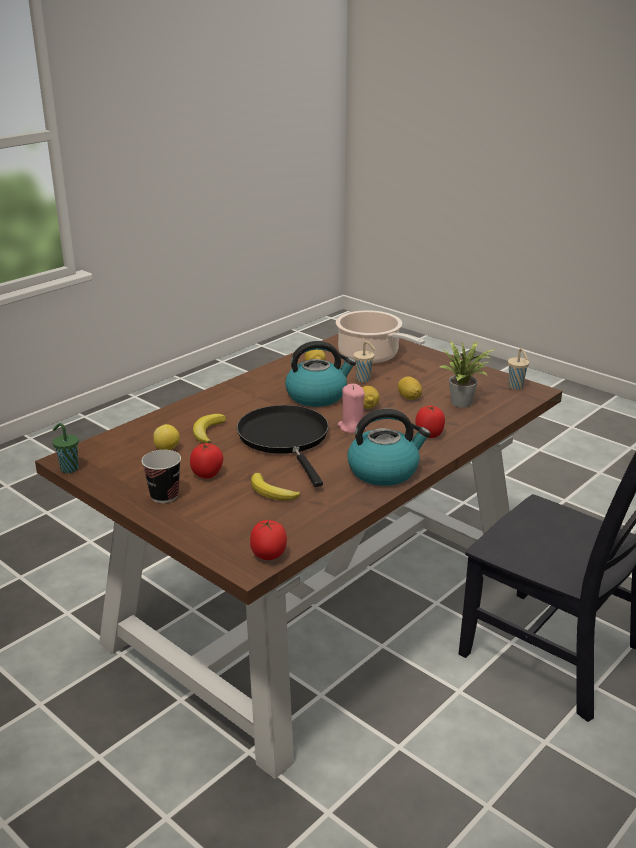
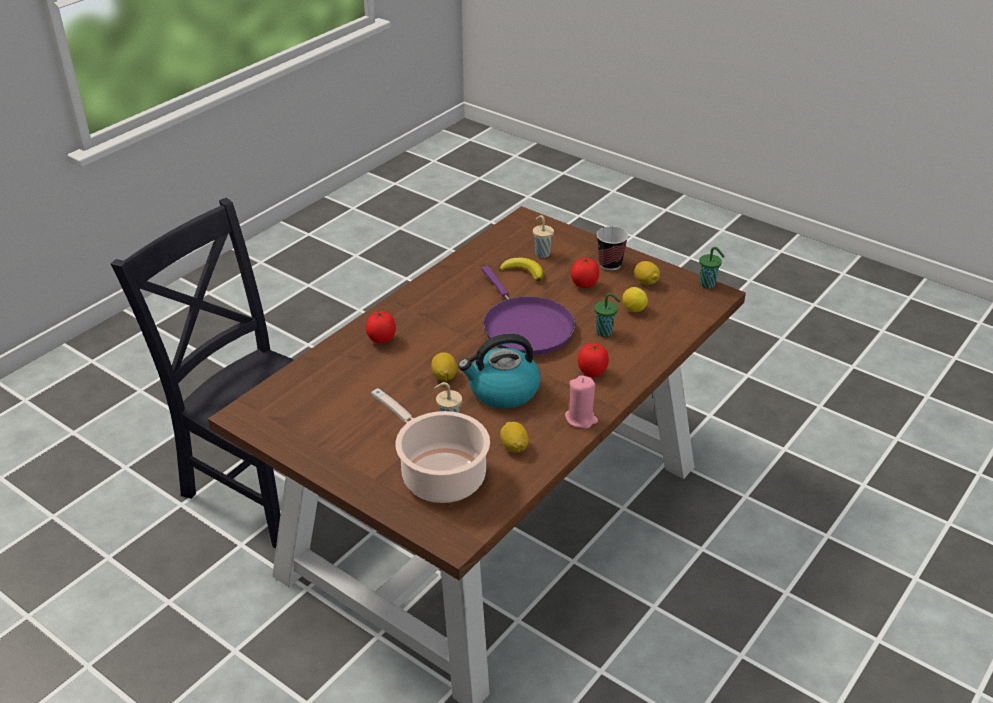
camera: 175 degrees right, 10 degrees up
(208, 431) = (605, 332): banana -> green cup
(269, 556) = (513, 225): tomato -> tomato (592, 372)
(285, 439) = (525, 327): black frying pan -> purple frying pan
(352, 427) = (460, 346): pink candle -> pink candle (581, 419)
(384, 471) = (429, 297): kettle -> none
(409, 398) = (396, 394): lemon -> lemon (646, 282)
(464, 403) = (333, 388): potted plant -> none
(516, 387) = (262, 420): beige cup -> beige cup (542, 253)

